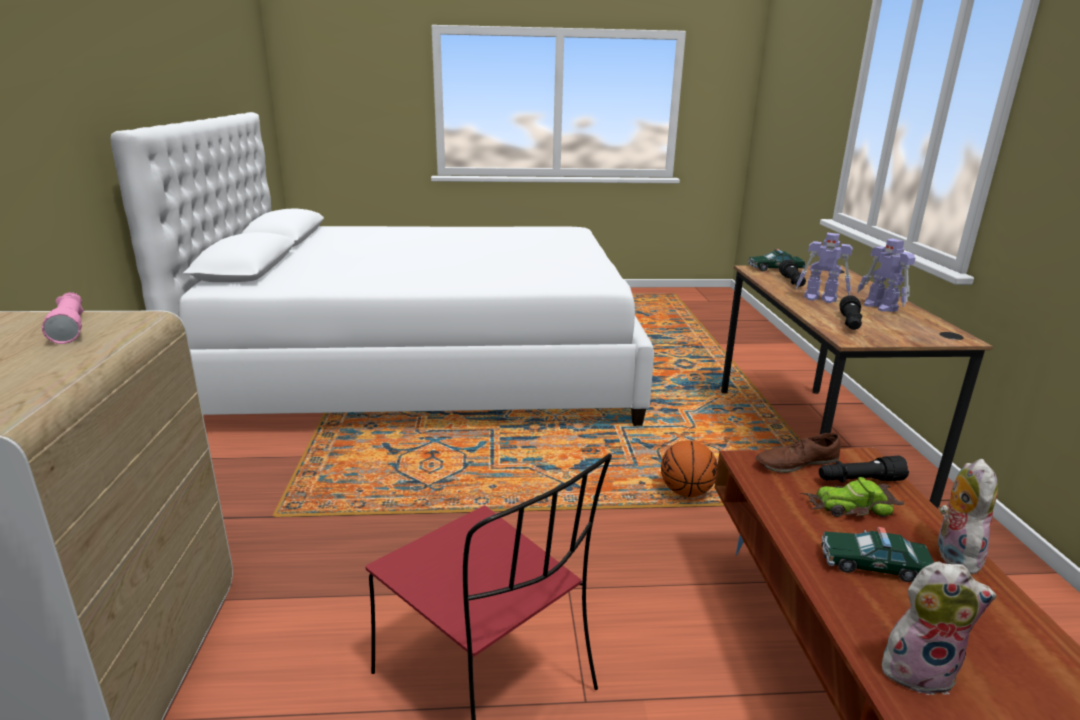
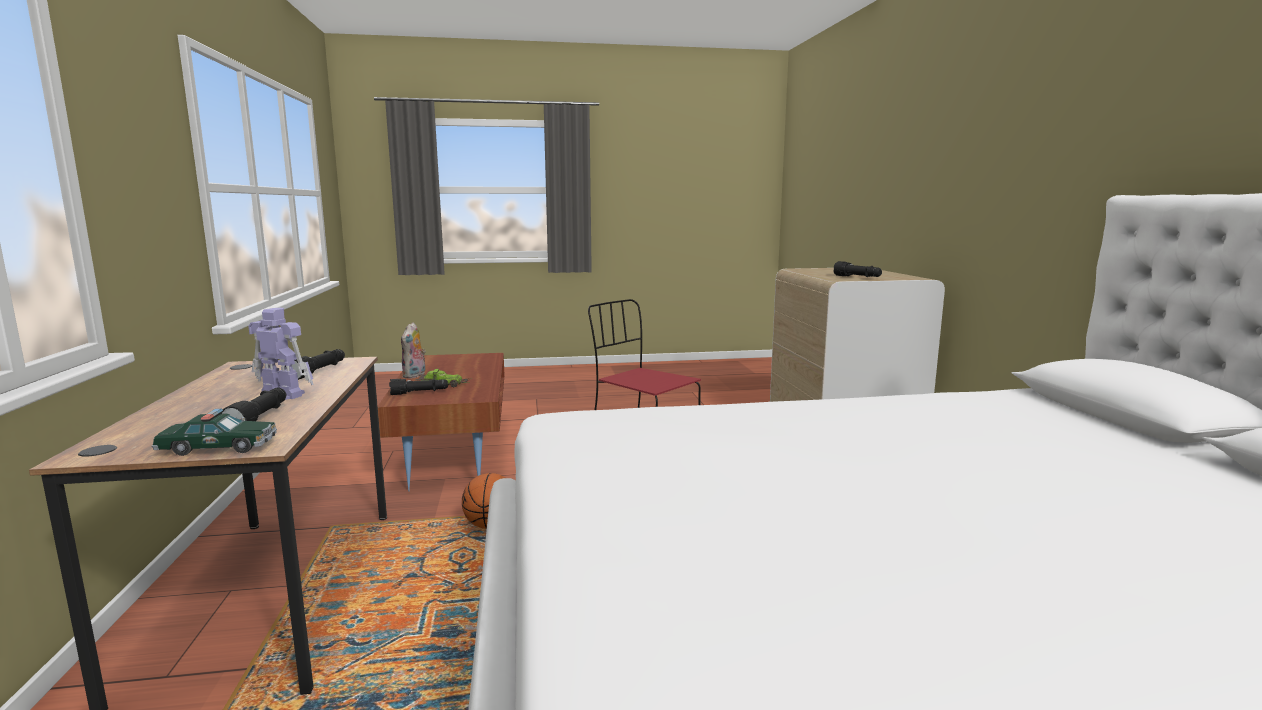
camera: 175 degrees right, 10 degrees down
(70, 327) = (857, 277): pink flashlight -> black flashlight
(796, 463) = (450, 398): brown shoe -> none
(874, 565) = (460, 372): toy car -> none
(881, 307) = (229, 388): toy robot -> none
(918, 670) = (479, 358): plush toy -> none

